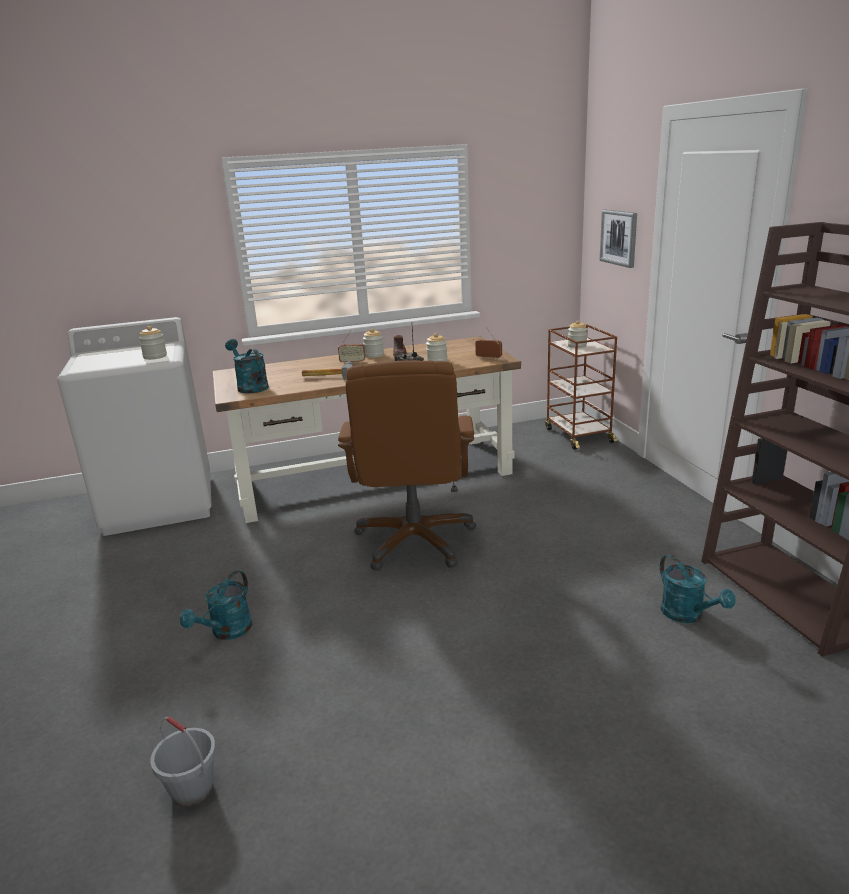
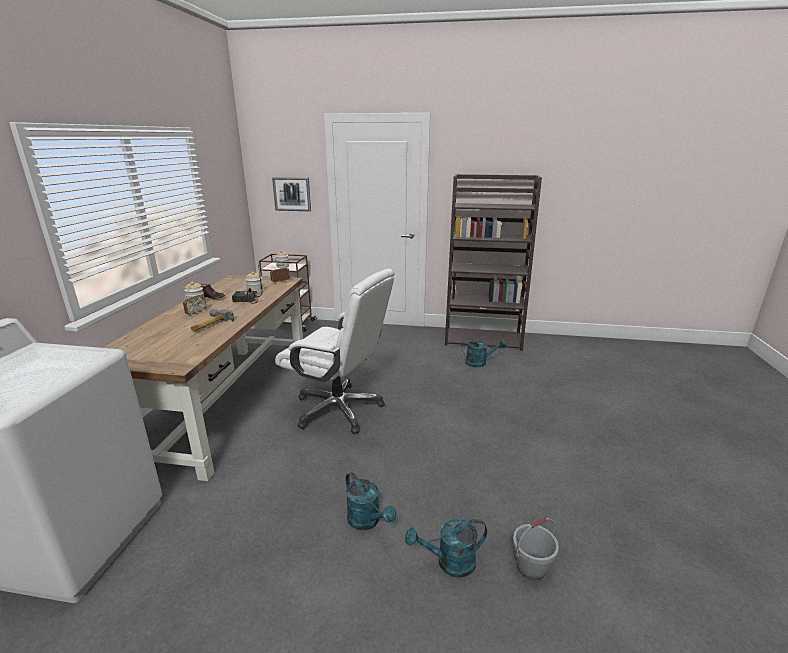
camera: 65 degrees left, 0 degrees up
(155, 356) = (73, 358): jar -> none
(250, 386) = (168, 355): turquoise watering can -> turquoise watering can (449, 563)
(415, 541) = (339, 409): brown office chair -> white office chair

